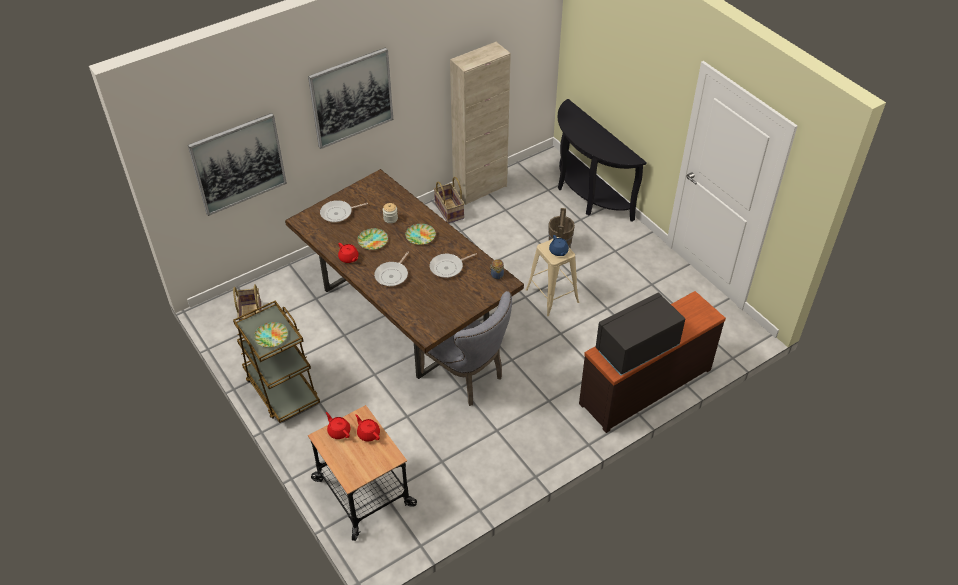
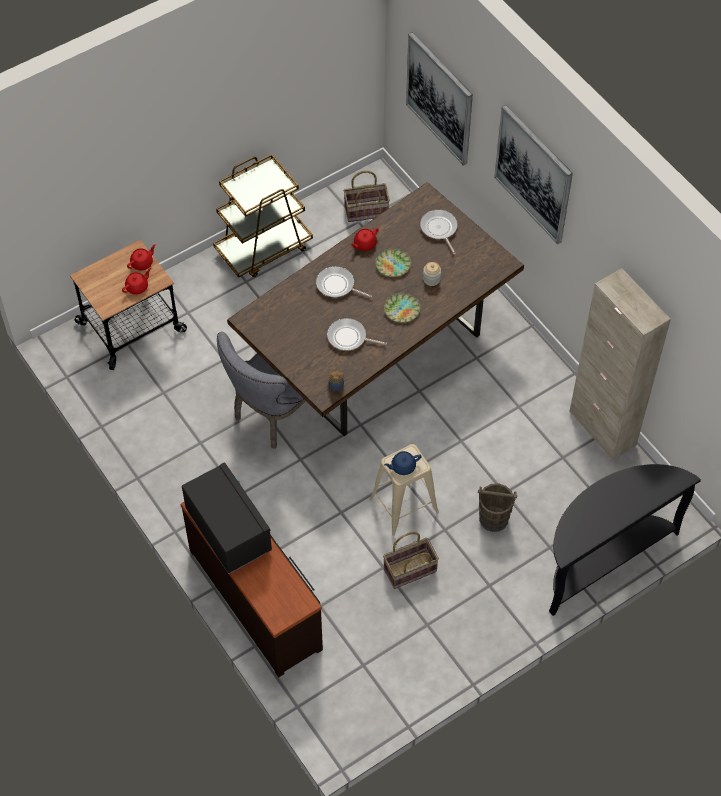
camera: 90 degrees right, 10 degrees up
(271, 337) = (251, 189): plate -> none
(448, 267) = (349, 338): frying pan -> frying pan turned 45 degrees counterclockwise
(450, 211) = (556, 394): basket -> basket (410, 571)

